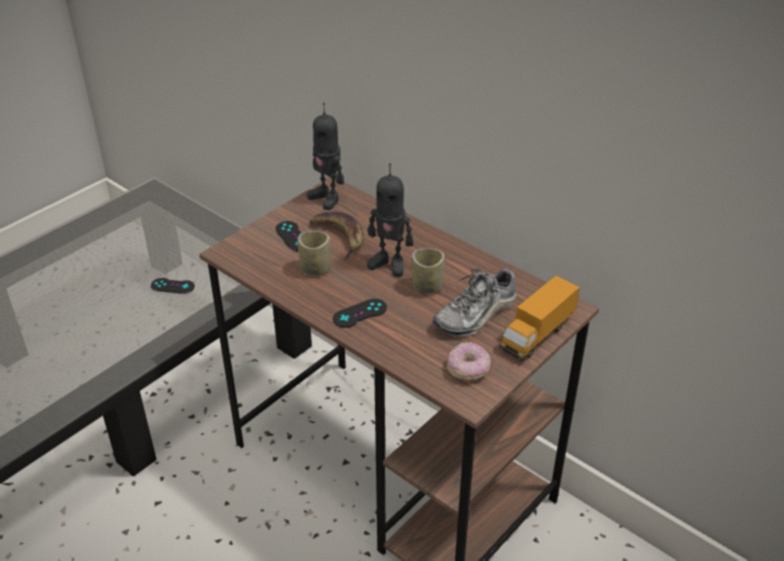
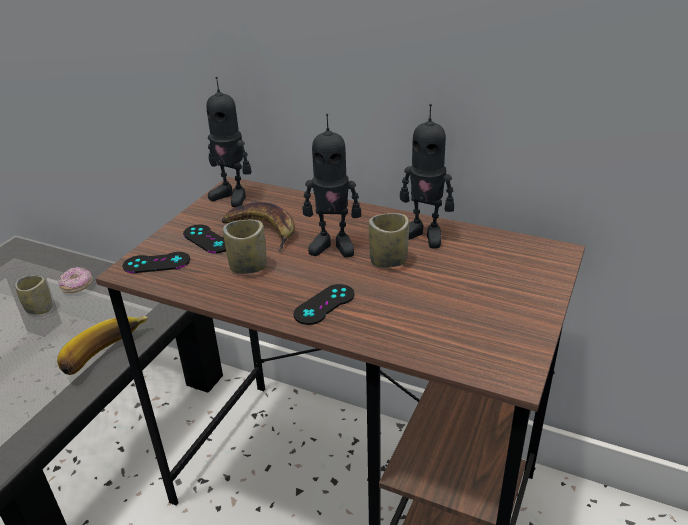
camera: 15 degrees left, 5 degrees down
(161, 255) = (39, 309): none -> cup
(172, 286) = (60, 338): black game controller -> black game controller (156, 263)
(207, 310) = (108, 356): none -> banana
(468, 269) = (424, 235): none -> toy robot
(468, 369) = (488, 340): donut -> donut (77, 286)
(476, 315) = (460, 278): shoe -> none
(537, 335) = (541, 286): toy truck -> none

